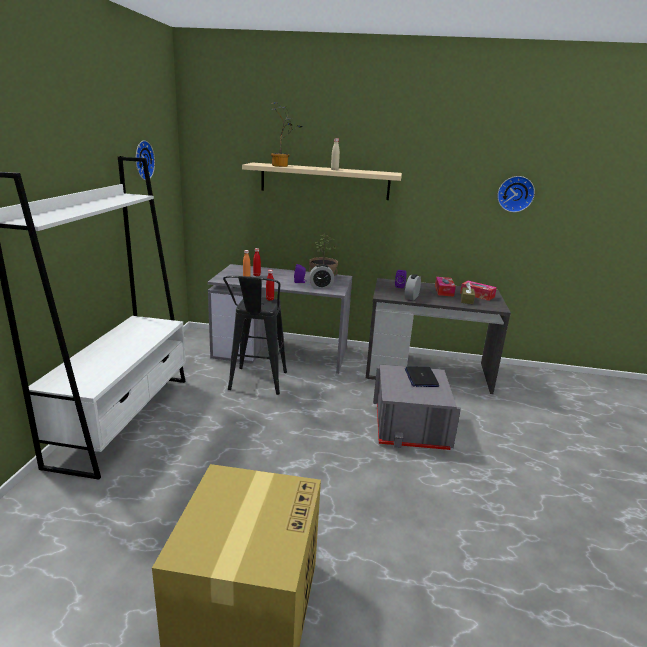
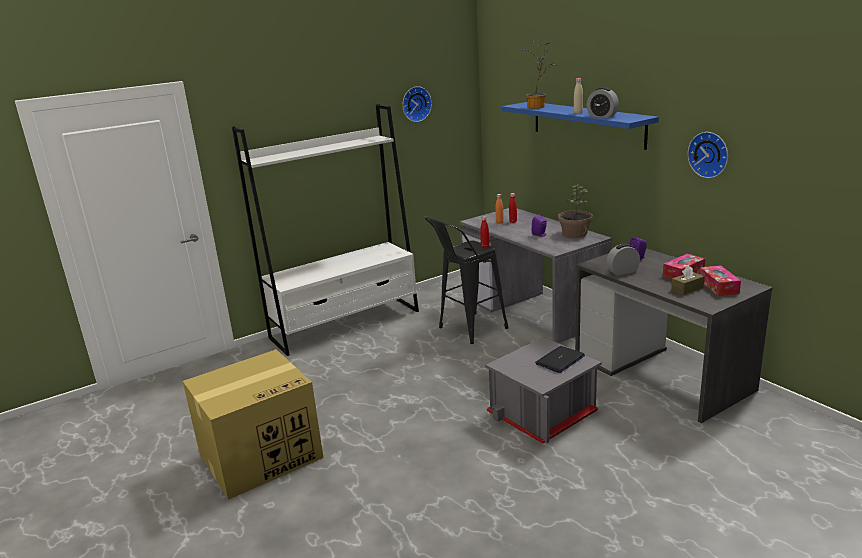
camera: 50 degrees right, 0 degrees up
(321, 286) = (551, 243): alarm clock -> alarm clock (602, 116)
(324, 181) = (587, 124): beige shelf -> blue shelf
(515, 194) = (794, 151): wall clock -> wall clock (709, 154)

